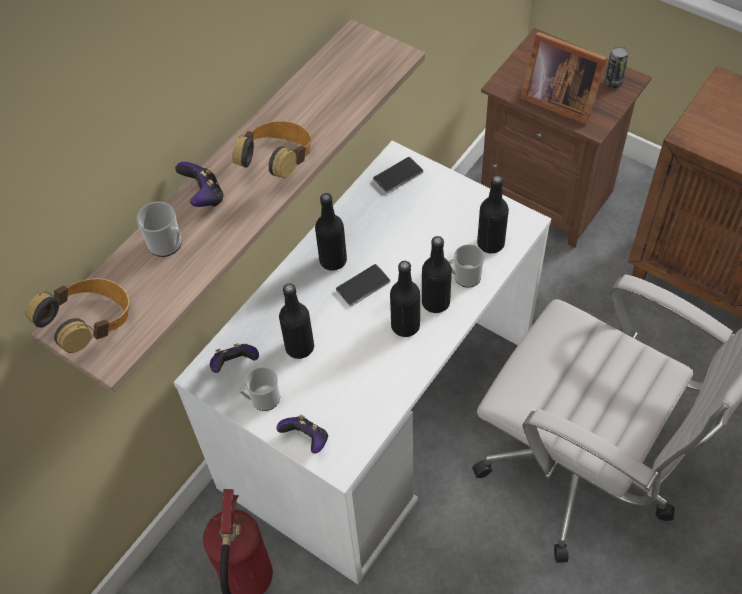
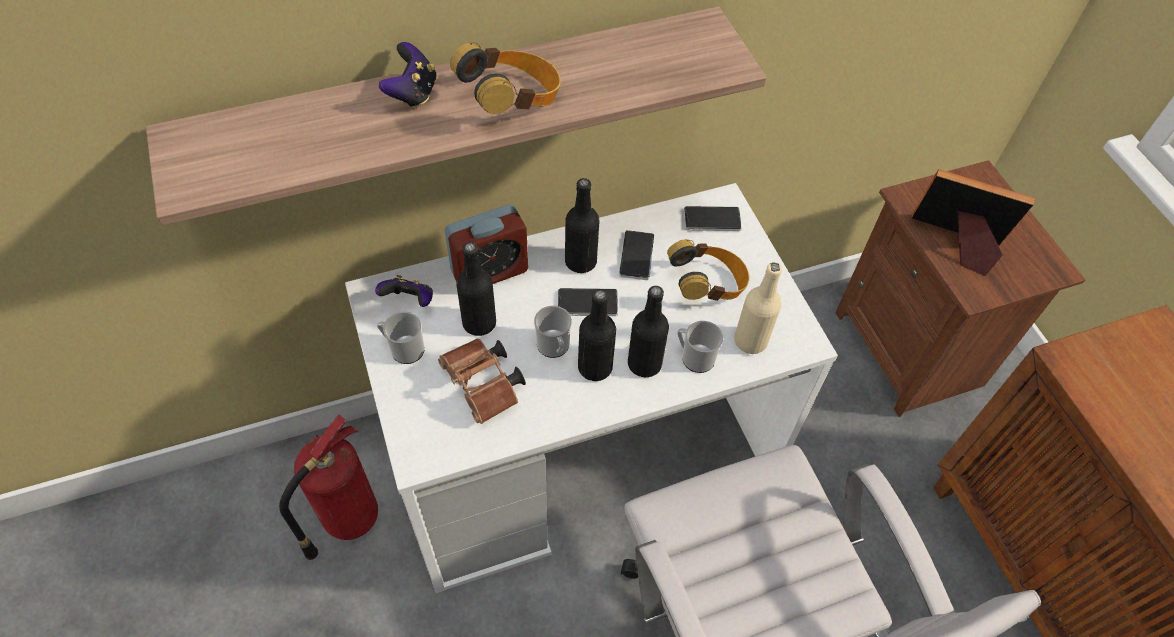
camera: 30 degrees right, 0 degrees up
(92, 326) = (199, 150): headphones -> headphones (707, 286)
(168, 245) = (336, 118): mug -> mug (554, 347)
(274, 307) = (489, 271): none -> alarm clock
(306, 440) = (409, 414): game controller -> none
(342, 388) = (484, 387): none -> brown binoculars
(368, 233) = (636, 256): none -> phone
(490, 243) = (750, 341): black bottle -> beige bottle
(558, 99) = (956, 244): picture frame -> picture frame turned 135 degrees clockwise
(613, 83) = (1033, 261): can -> none

